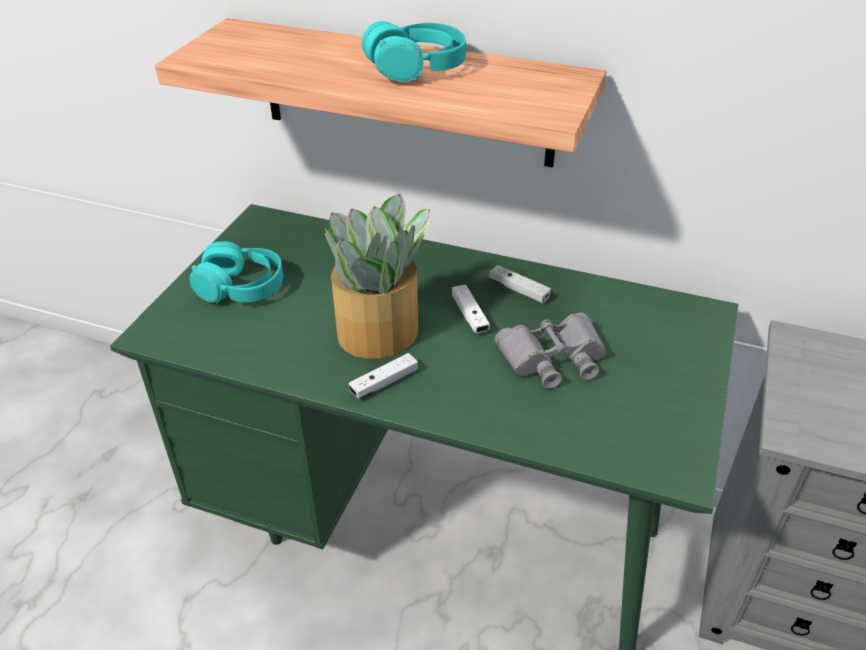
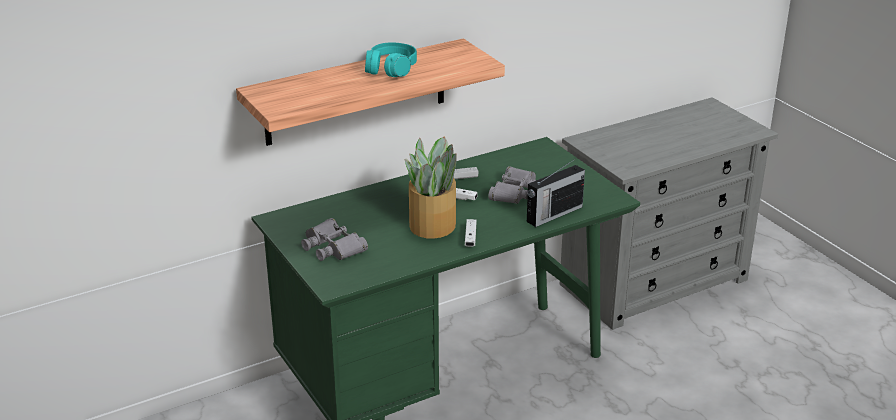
camera: 50 degrees left, 10 degrees down
(241, 287) = (333, 247): turquoise headphones -> grey binoculars
(543, 428) = (553, 214): none -> radio

